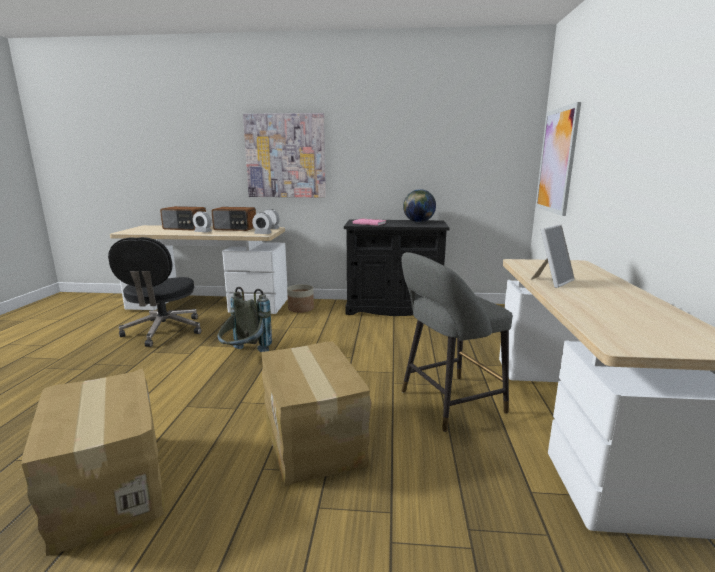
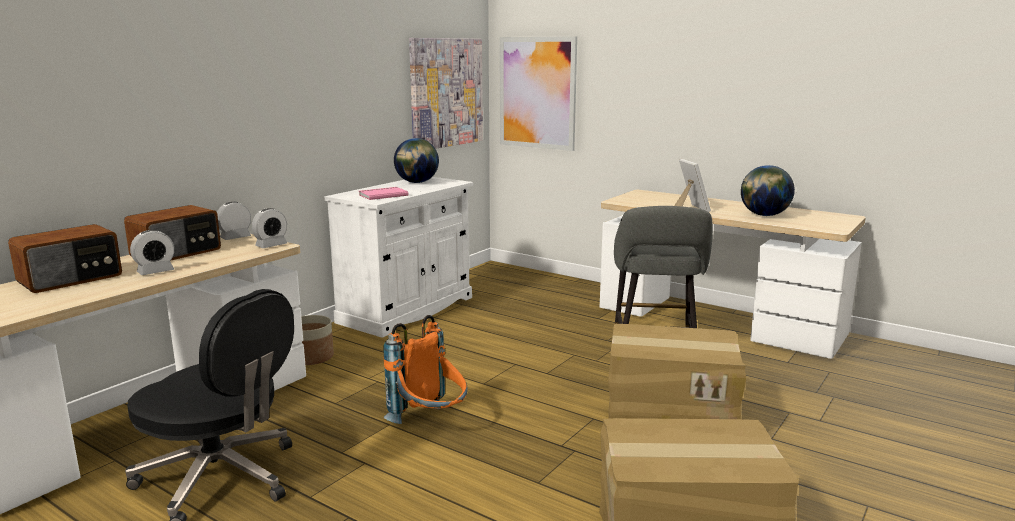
camera: 60 degrees left, 0 degrees up
(244, 356) = (430, 423): grey backpack -> orange backpack
(285, 156) = (225, 104): picture -> picture (446, 93)
(393, 308) = (407, 310): black cabinet -> white cabinet
(603, 308) = (764, 215): none -> globe

